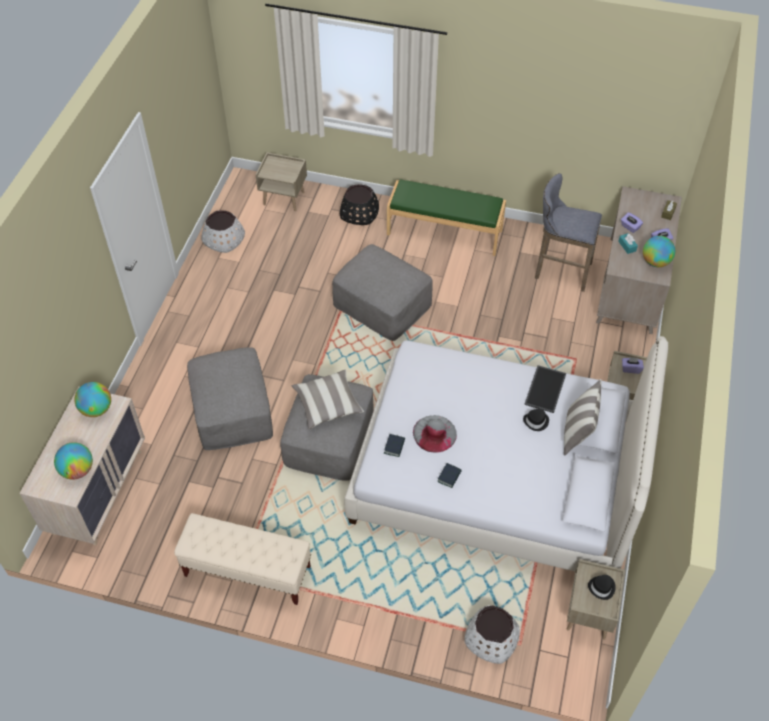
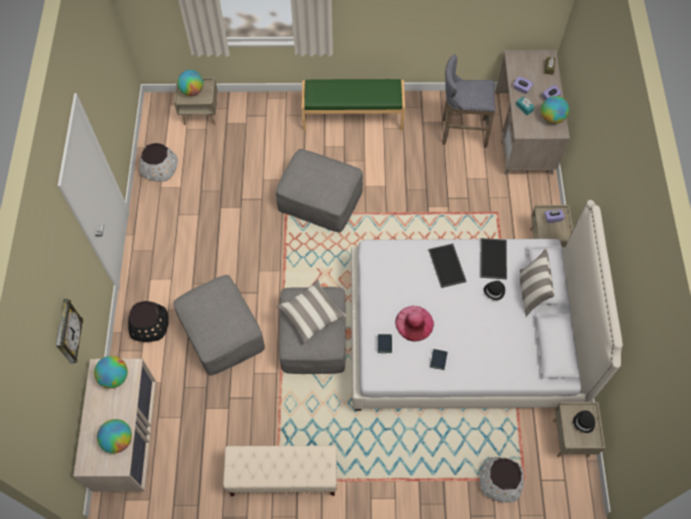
camera: 15 degrees left, 10 degrees up
(58, 341) = (67, 332): none -> wall clock
(278, 168) = (192, 91): none -> globe
(359, 214) = (273, 115): black planter -> black planter (149, 325)
(434, 433) = (414, 323): grey hat -> pink hat
(491, 385) = (448, 266): none -> tray

